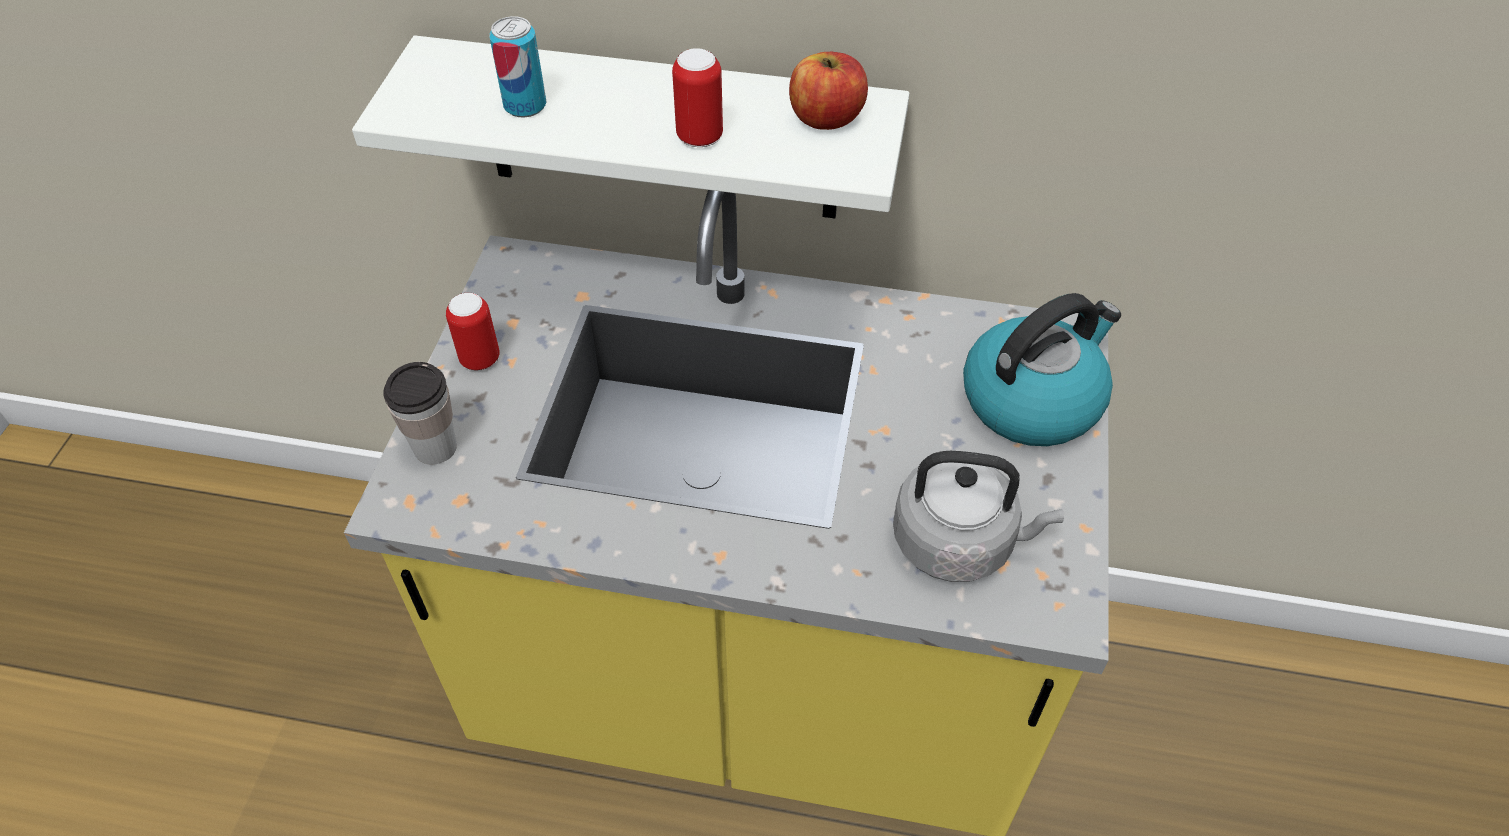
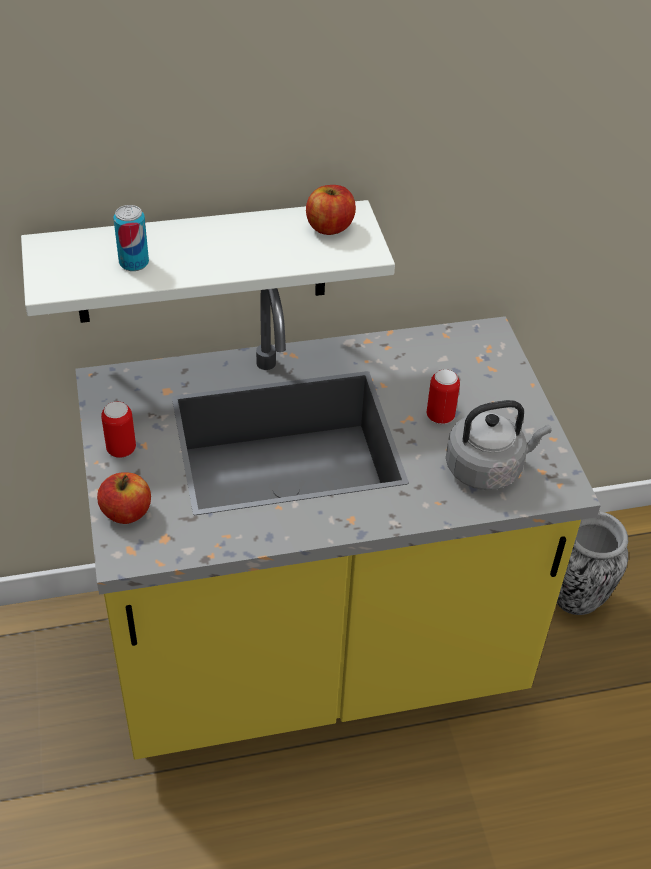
camera: 25 degrees left, 5 degrees down
(435, 447) = (126, 512): cup -> apple
(699, 137) = (260, 256): can -> can (440, 416)
(1032, 399) = (487, 376): kettle -> none
(1136, 730) = (576, 599): none -> vase

